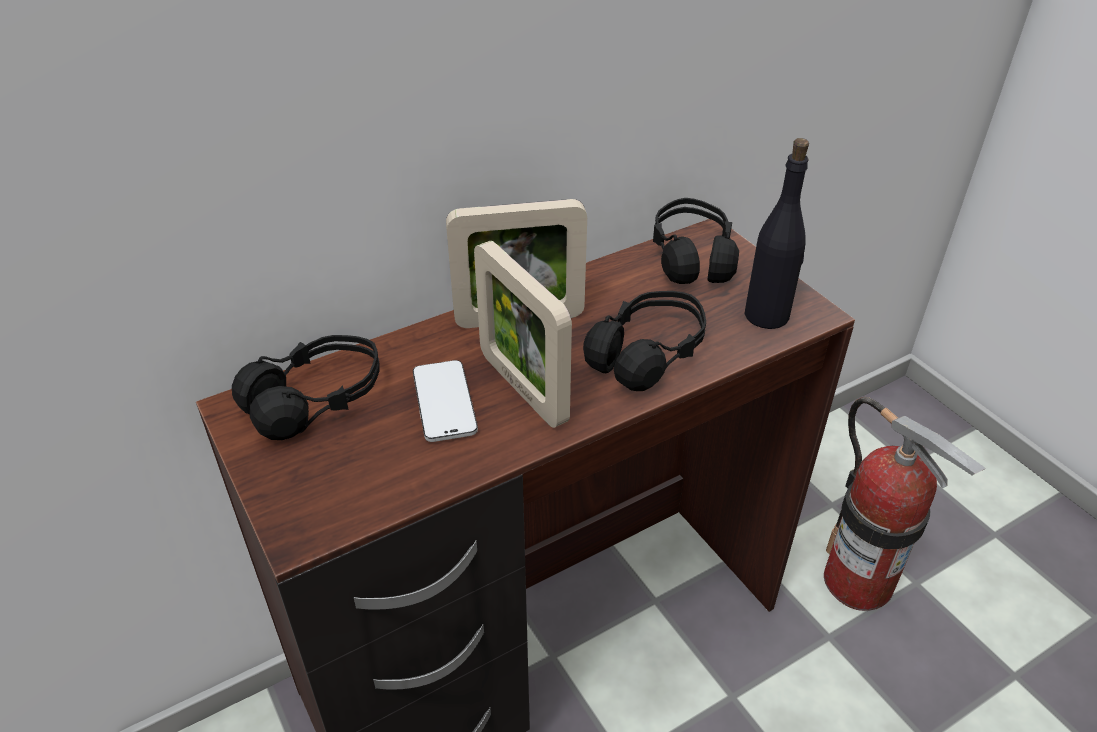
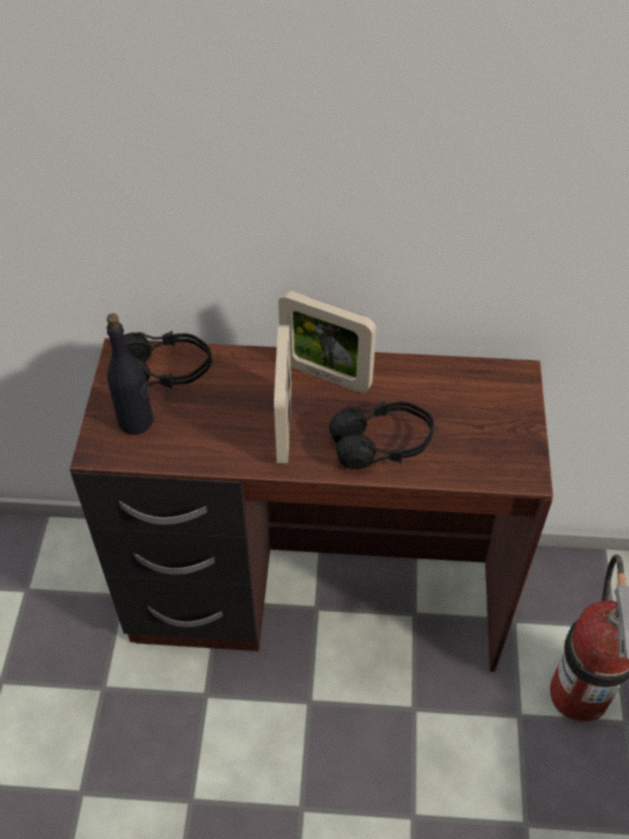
camera: 35 degrees right, 10 degrees up
(444, 403) = (231, 412): phone -> none
(691, 257) = (486, 386): black headphones -> none
(767, 315) = (491, 459): black bottle -> black bottle (136, 421)

